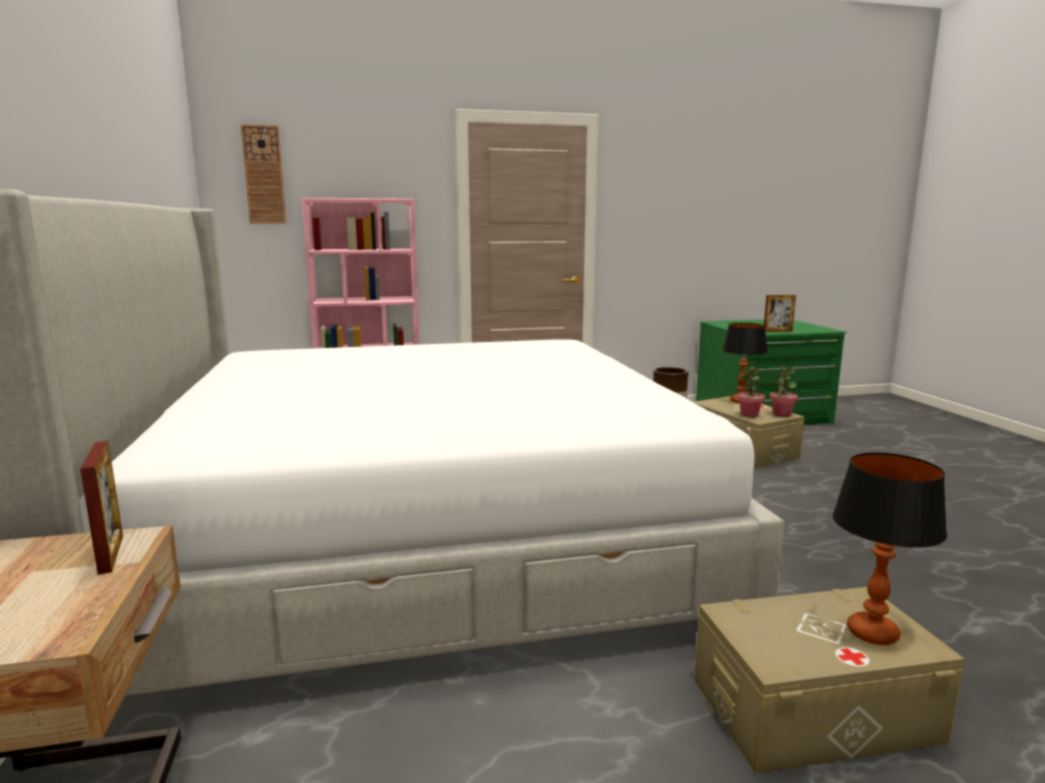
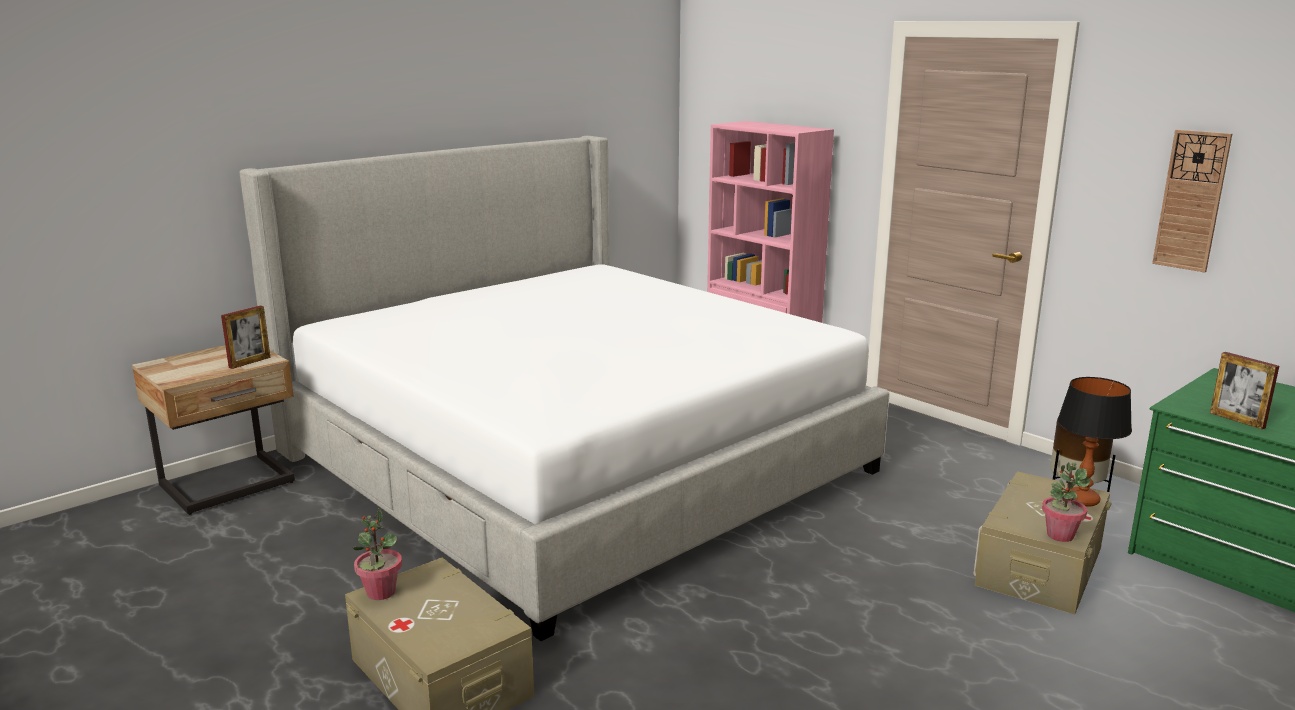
camera: 60 degrees right, 5 degrees up
(264, 175) = (722, 93): wall clock -> wall clock (1191, 200)
(749, 415) = (1014, 514): potted plant -> potted plant (380, 592)
(872, 633) = (442, 631): table lamp -> none

